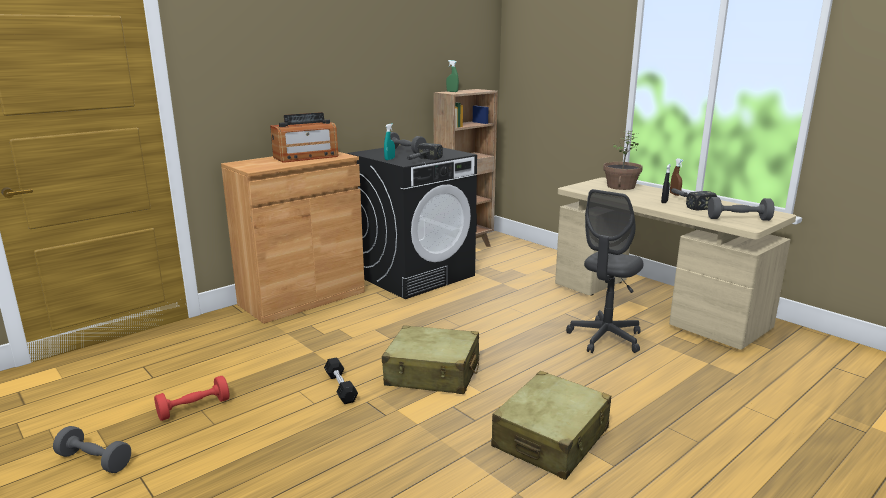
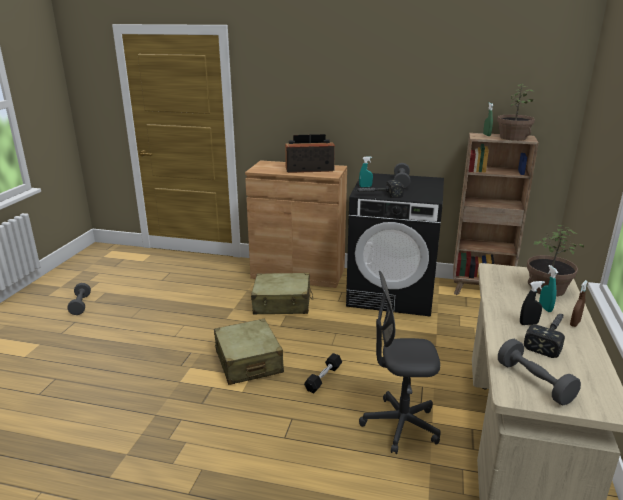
camera: 55 degrees right, 5 degrees up
(194, 408) = (141, 305): red dumbbell -> none
(306, 157) = (309, 169): radio -> radio turned 150 degrees clockwise
(340, 387) = (199, 336): black dumbbell -> black dumbbell (323, 378)
(473, 91) = (512, 138): none -> potted plant
(551, 438) = (203, 447): beige suitcase -> beige suitcase (282, 303)
(647, 194) = (545, 308): none -> turquoise spray bottle

